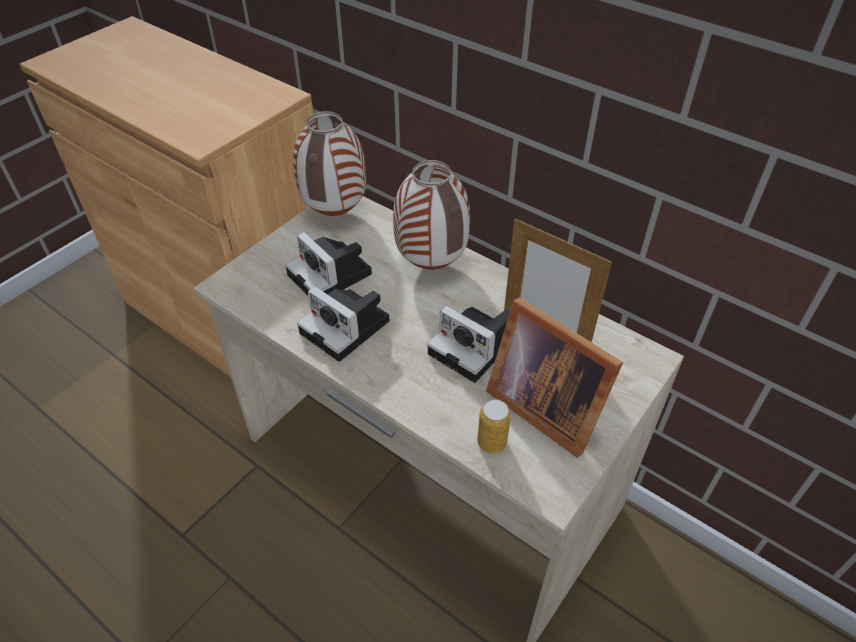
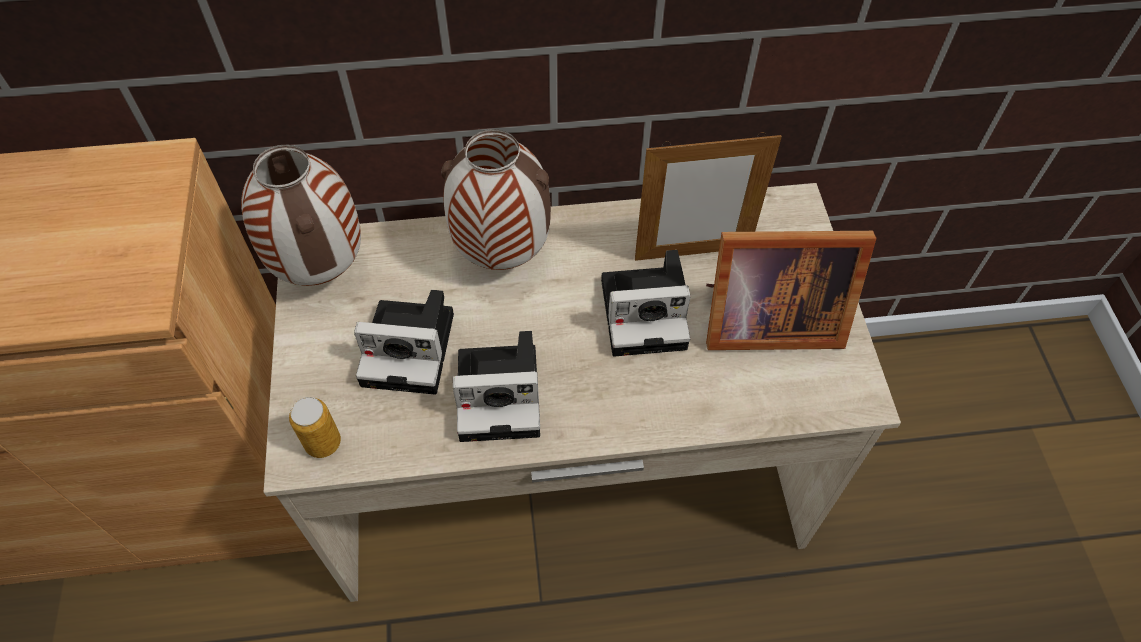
camera: 45 degrees left, 10 degrees up
(491, 442) = (766, 395): can -> can (323, 443)

